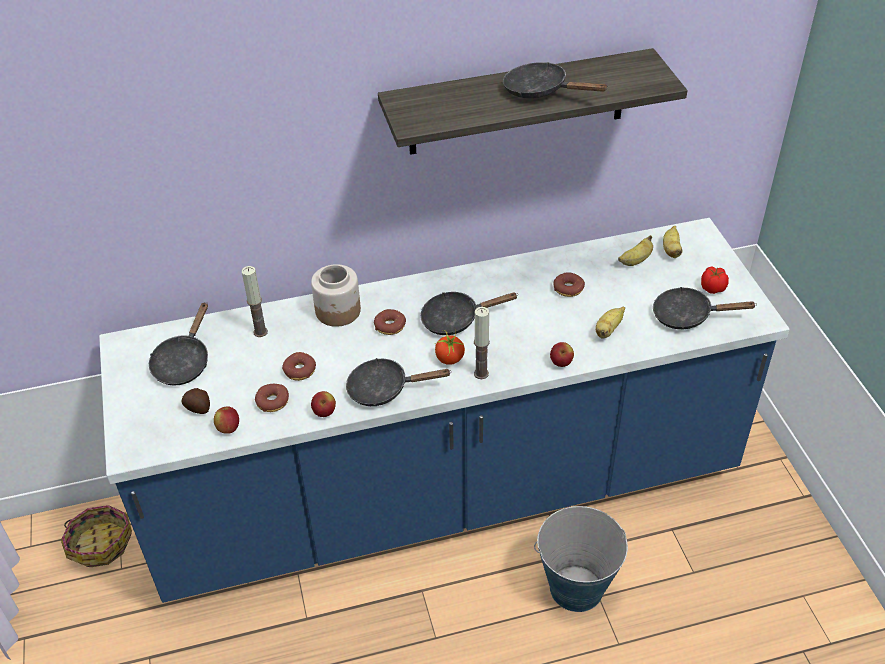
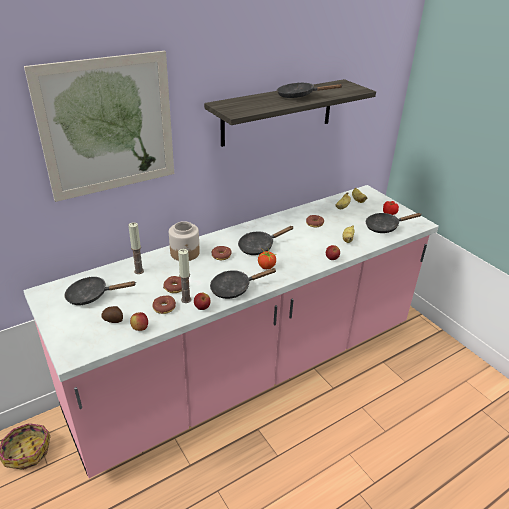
camera: 20 degrees left, 10 degrees down
(183, 362) = (92, 296): black frying pan -> black frying pan turned 90 degrees clockwise
(220, 127) = (108, 126): none -> picture
(446, 492) = (250, 369): blue counter -> pink counter
(481, 373) = (289, 271): candle -> candle (186, 299)
(575, 588) = (347, 405): bucket -> none

